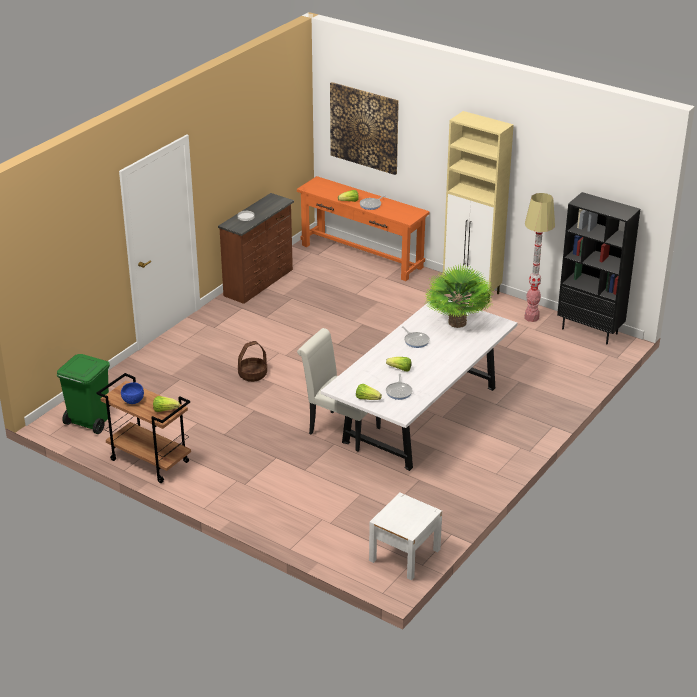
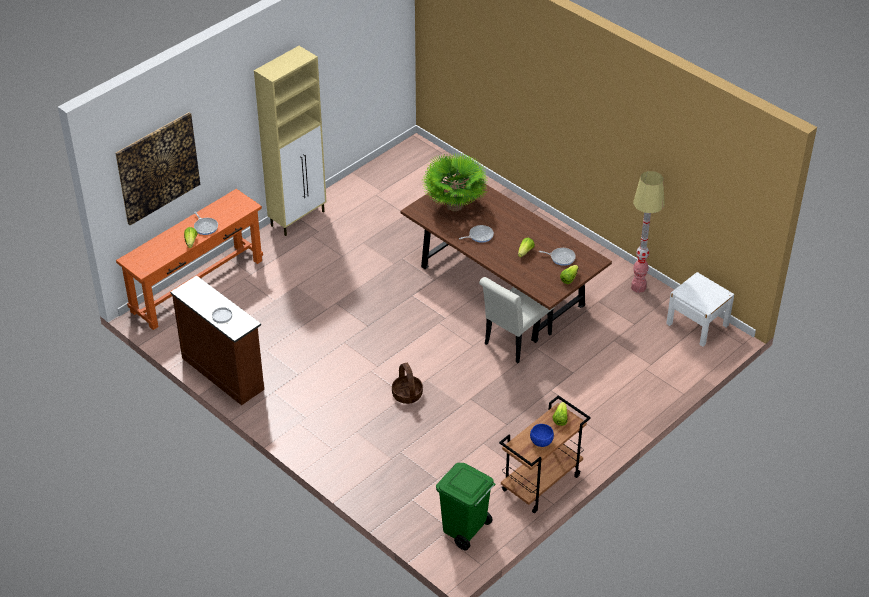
camera: 80 degrees left, 10 degrees up
(420, 414) = (502, 286): white dining table -> brown dining table
(531, 318) = (360, 189): floor lamp -> floor lamp (638, 287)
(590, 331) = (394, 158): black bookcase -> none

